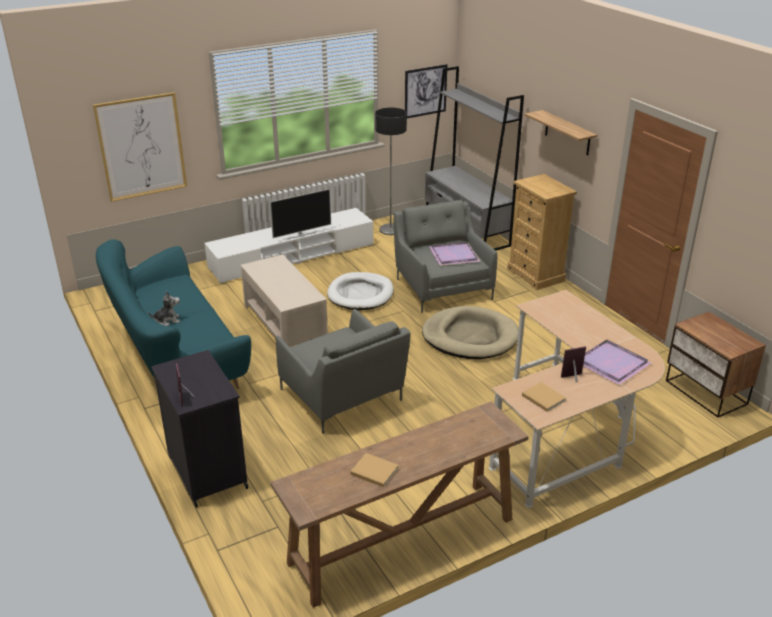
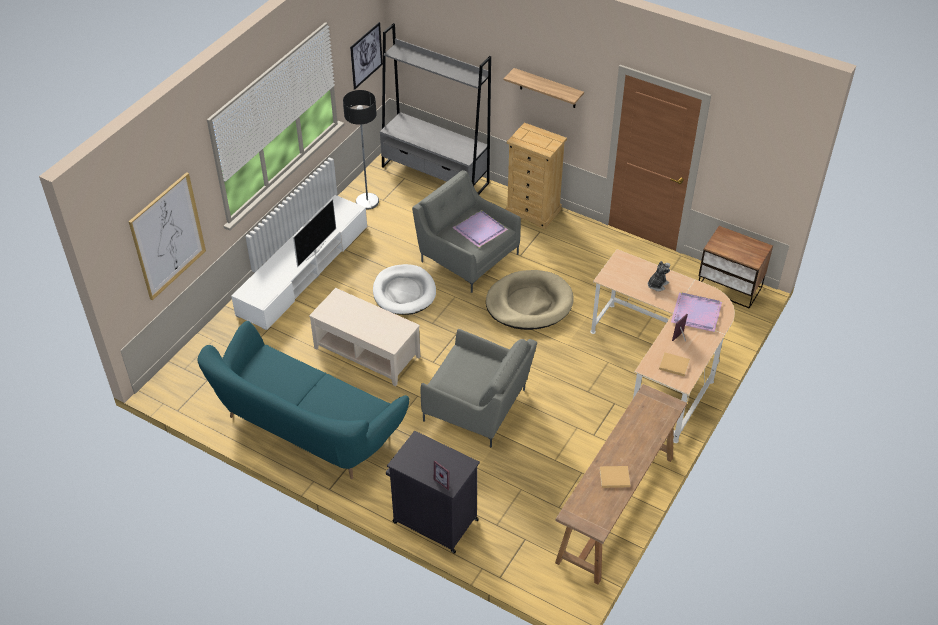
camera: 30 degrees left, 15 degrees up
(167, 320) = (302, 403): plush toy -> plush toy (657, 284)

